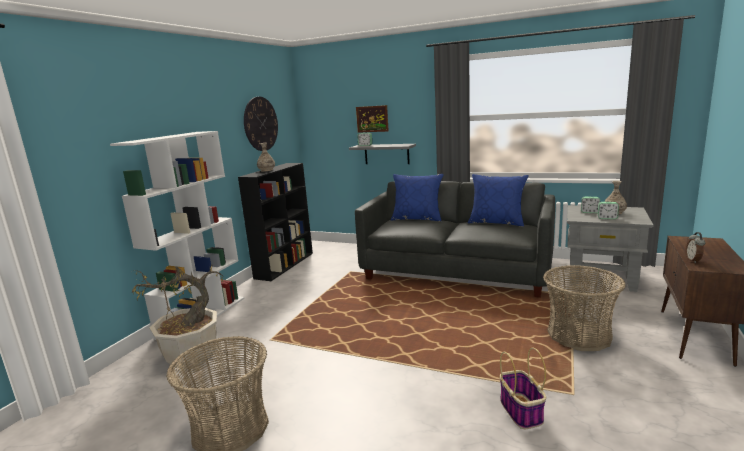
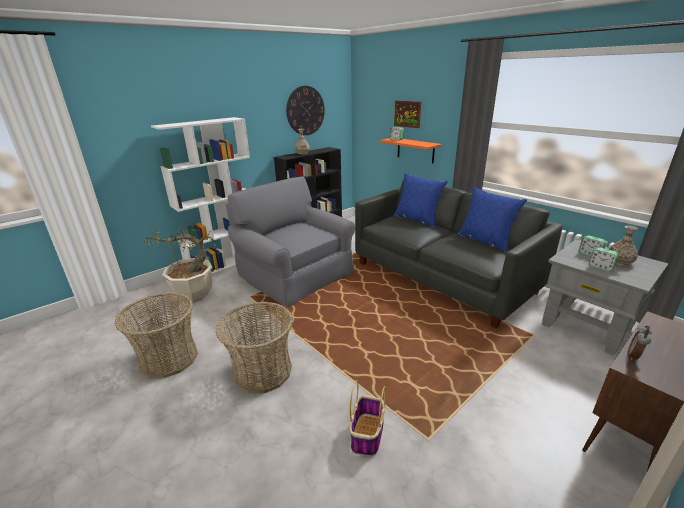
camera: 25 degrees right, 10 degrees up
(302, 305) = (294, 274): none -> grey armchair
(386, 154) = (415, 150): grey shelf -> orange shelf
(578, 335) = (495, 382): basket -> basket (262, 371)

